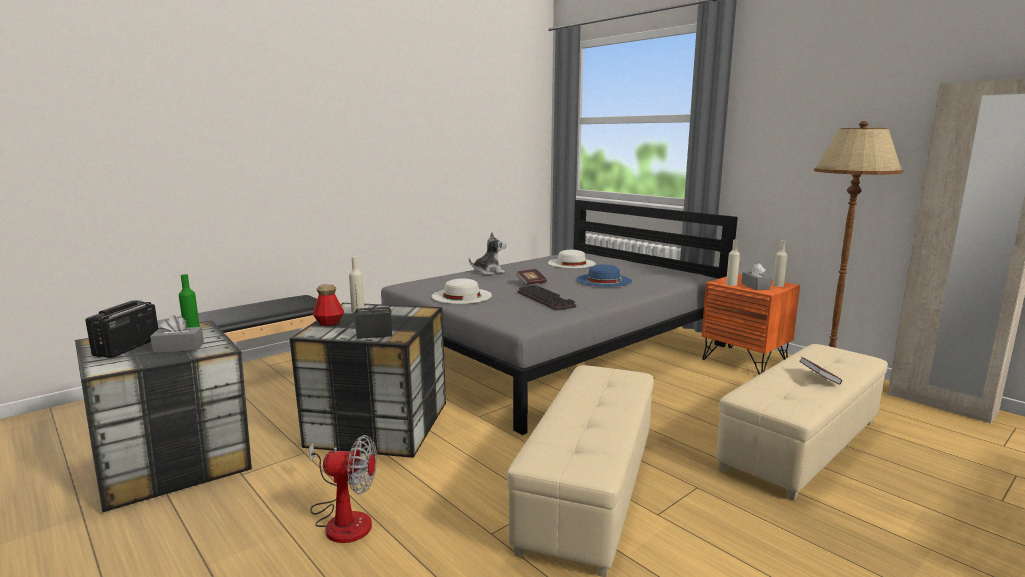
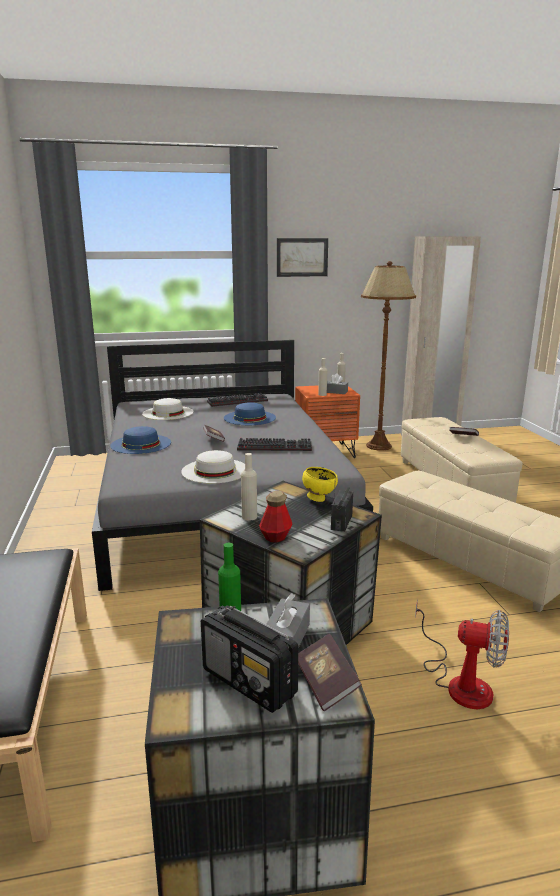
camera: 60 degrees left, 5 degrees up
(123, 363) = (326, 683): none -> book
(343, 519) = (460, 682): fan -> fan turned 75 degrees clockwise
(415, 322) = (319, 499): none -> yellow bowl
(489, 272) = (141, 444): plush toy -> blue hat
(643, 270) = (238, 401): none -> keyboard
(776, 120) = (302, 257): none -> picture

